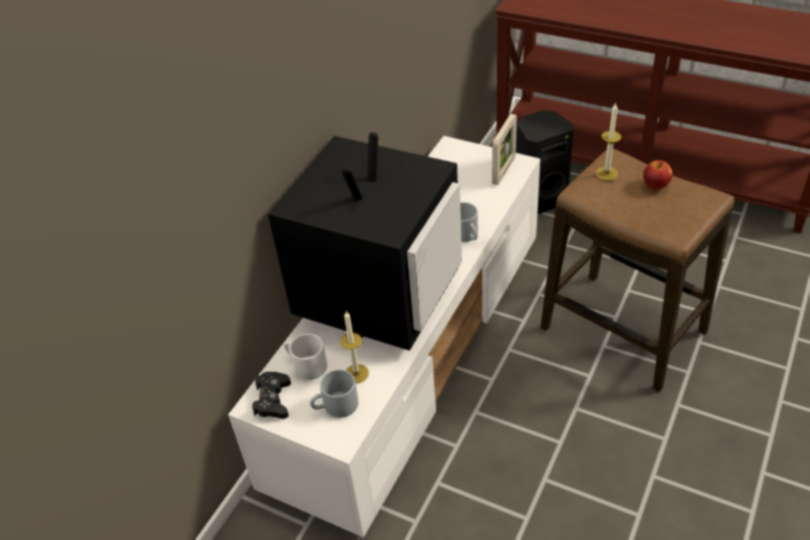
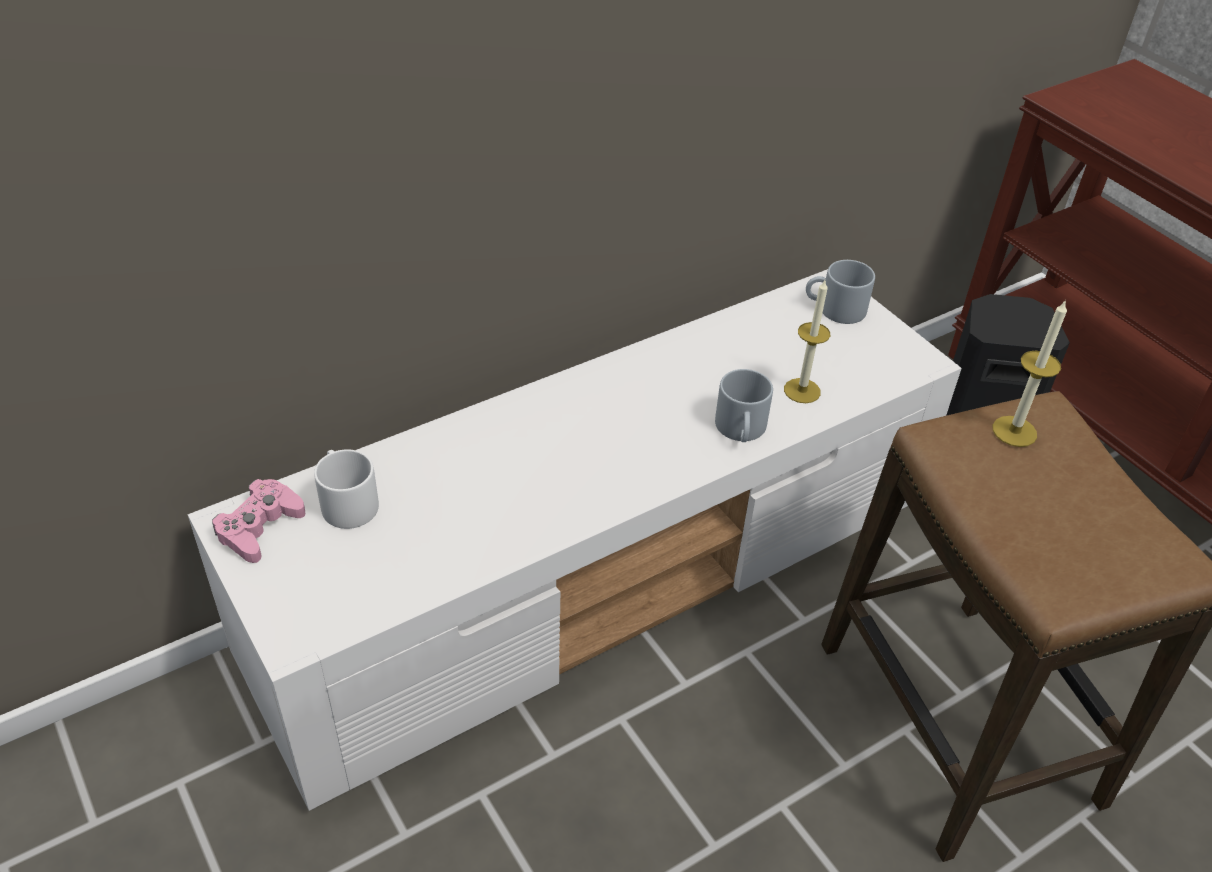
camera: 25 degrees right, 0 degrees up
(273, 400) = (259, 527): black game controller -> pink game controller
(335, 407) = (330, 585): grey mug -> grey mug (834, 309)
(356, 373) = (402, 552): candle -> candle (802, 390)
(379, 295) = (536, 453): television -> none
(504, 170) = (885, 360): picture frame -> none
(655, 185) = (1092, 493): apple -> none

